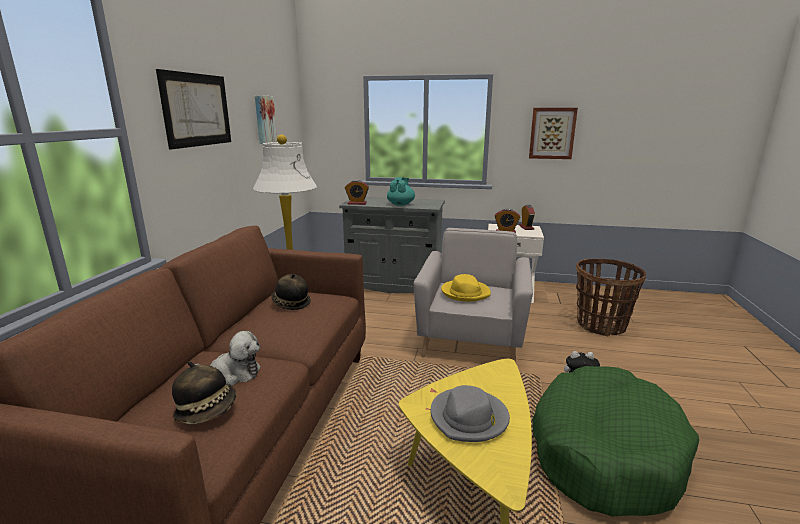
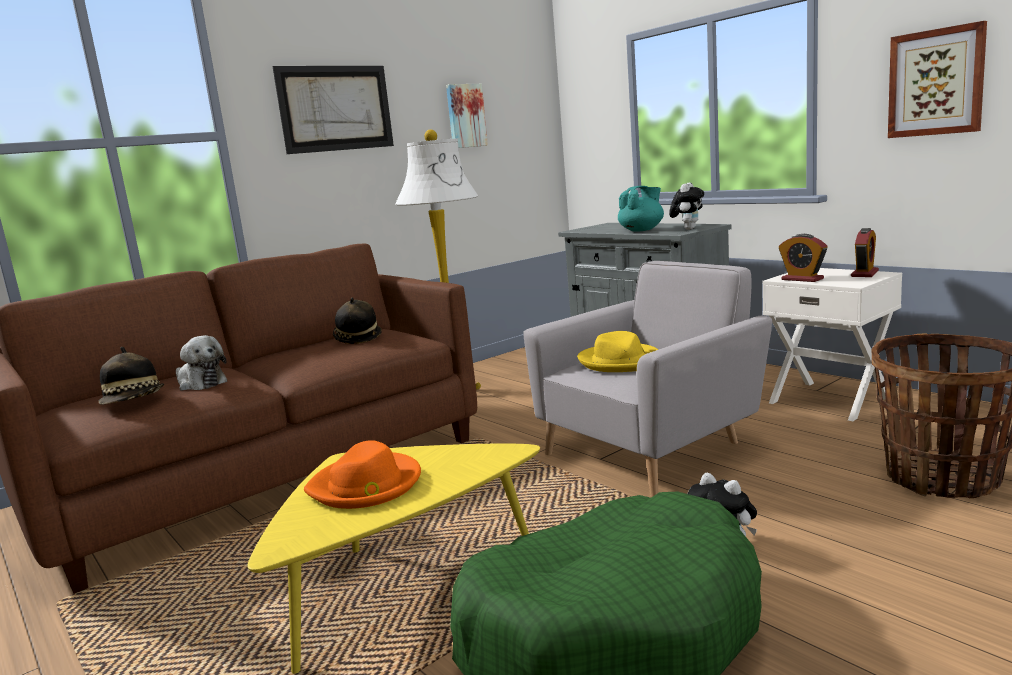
camera: 40 degrees right, 5 degrees down
(357, 203) = (585, 230): alarm clock -> none
(429, 204) = (687, 229): none -> plush toy
(469, 418) = (366, 485): grey hat -> orange hat

